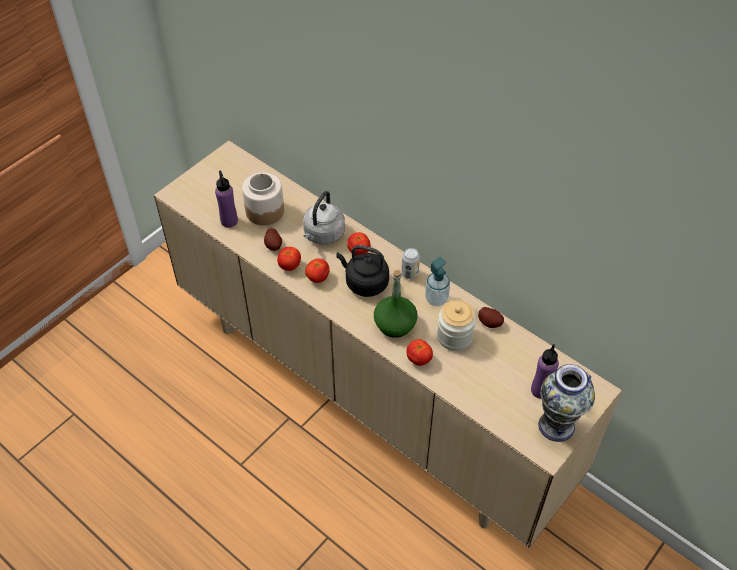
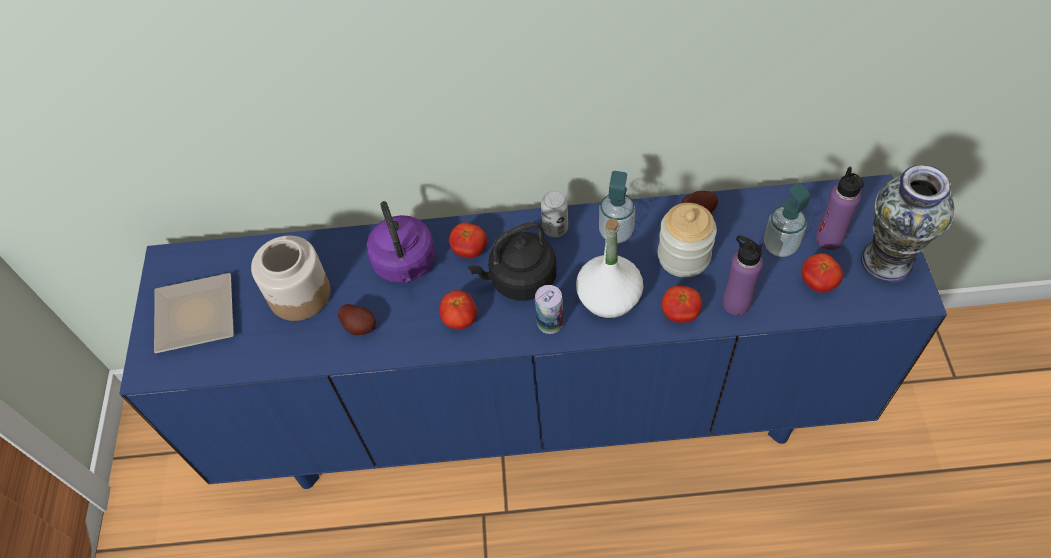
camera: 40 degrees left, 5 degrees up
(212, 186) = (193, 318): none -> plate
(229, 221) = (267, 343): purple bottle -> purple bottle (736, 303)
(289, 266) = (409, 334): tomato -> tomato (818, 283)
(323, 235) = (405, 265): grey kettle -> purple kettle
(354, 312) = (550, 323): none -> can
(370, 396) = (540, 413): beige cabinet -> blue cabinet
(395, 324) = (608, 298): green bottle -> white bottle
(510, 372) = (780, 245): none -> soap dispenser

